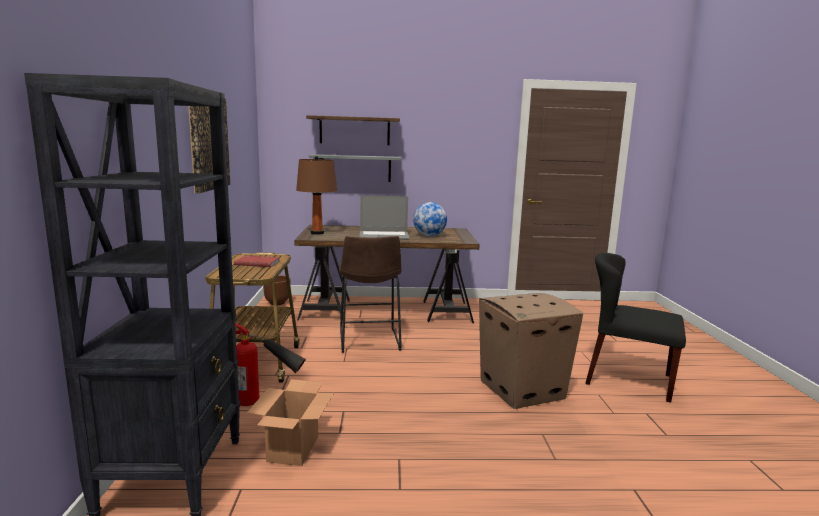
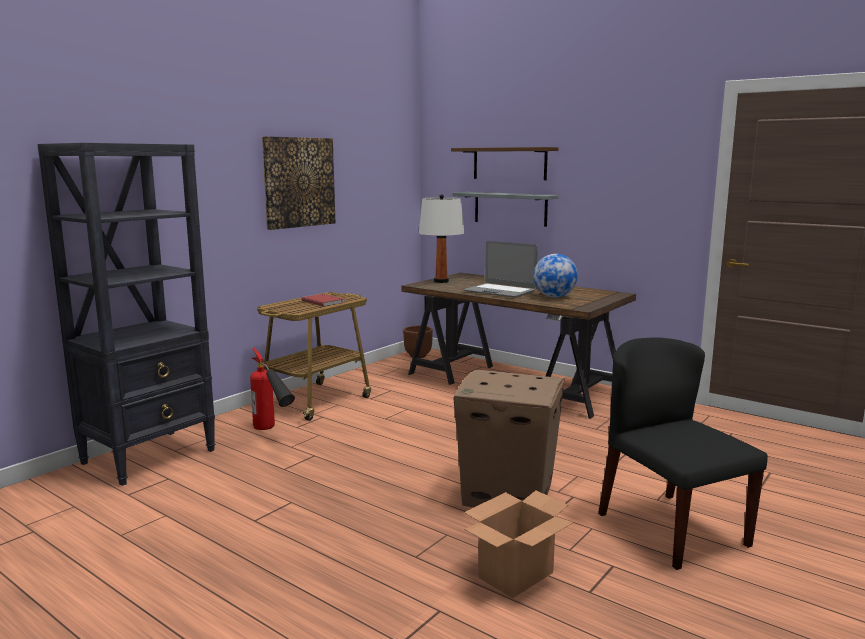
camera: 40 degrees right, 0 degrees up
(293, 449) = (236, 468): cardboard box -> cardboard box (515, 576)
(317, 233) = (441, 281): brown table lamp -> white table lamp
(369, 341) = (438, 408): brown stool -> none

